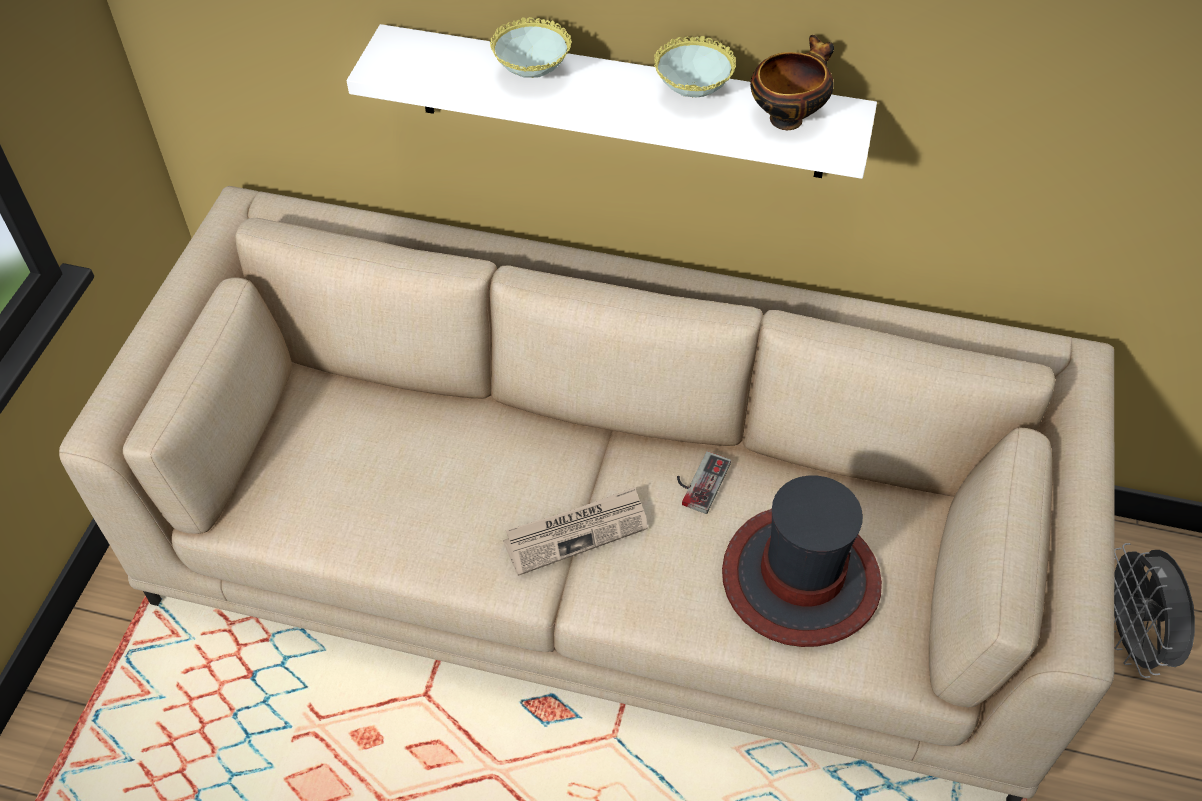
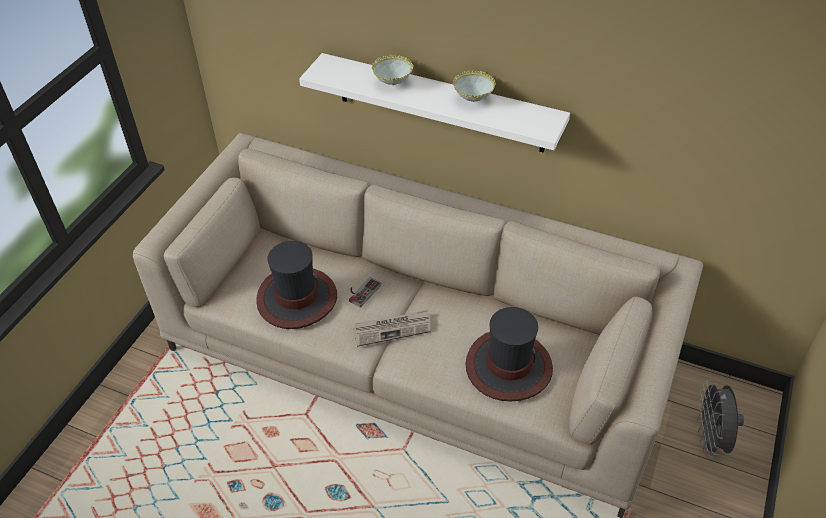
camera: 10 degrees right, 5 degrees down
(387, 495) = (296, 298): none -> hat
(698, 481) = (464, 311): game controller -> game controller (361, 291)
(787, 117) = (520, 116): bowl -> none

